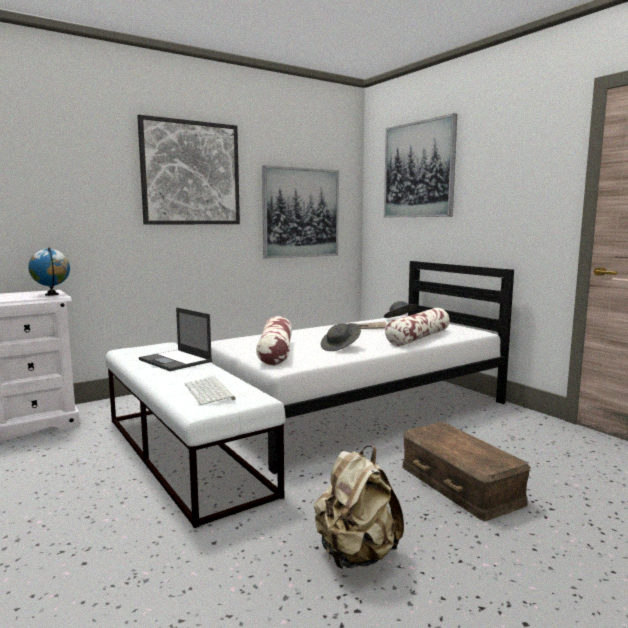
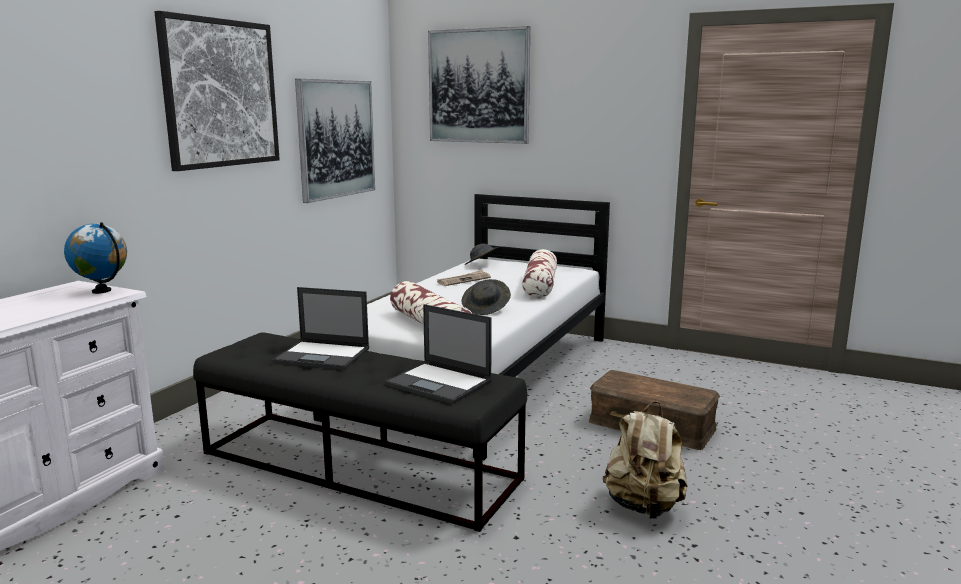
camera: 30 degrees left, 5 degrees up
(184, 454) = (359, 466): white bench -> black bench
(210, 391) = (440, 383): keyboard -> laptop

